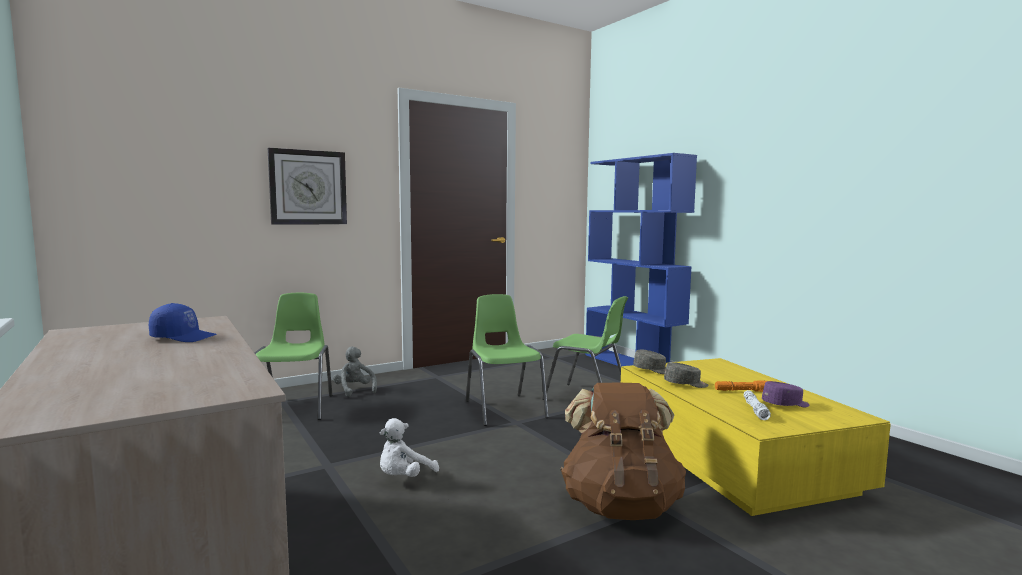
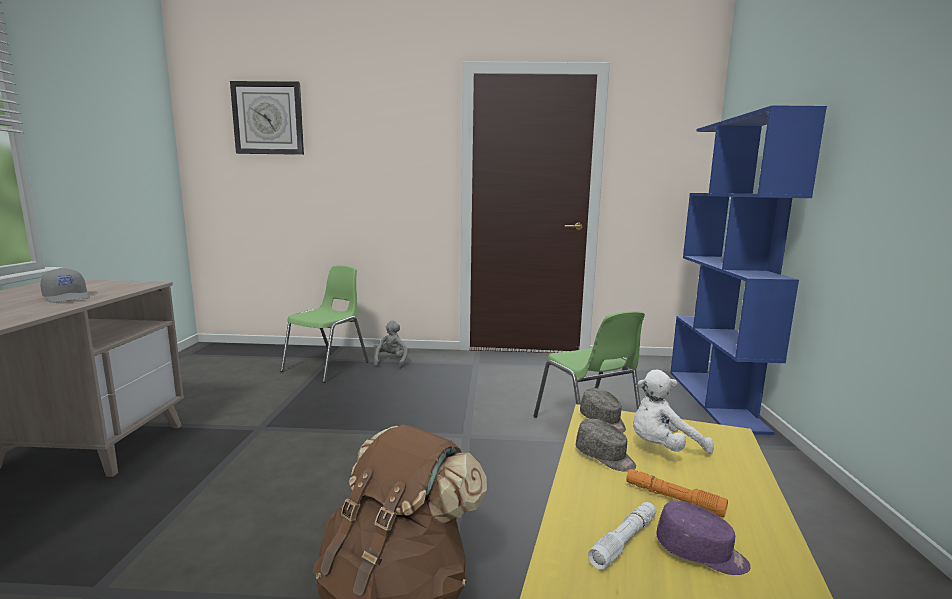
camera: 35 degrees right, 5 degrees up
(184, 337) = (68, 297): blue cap -> grey cap
(308, 187) = (372, 169): wall clock -> wall clock (268, 118)
(404, 478) = (284, 462): white plush toy -> white plush toy (663, 448)
(504, 409) = (479, 416): green chair -> none

